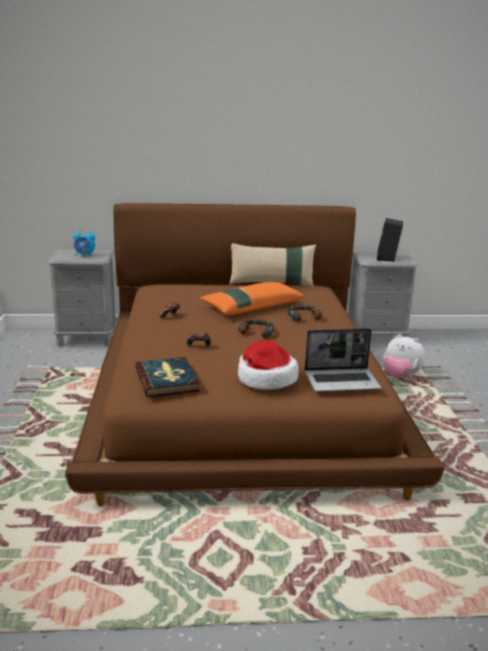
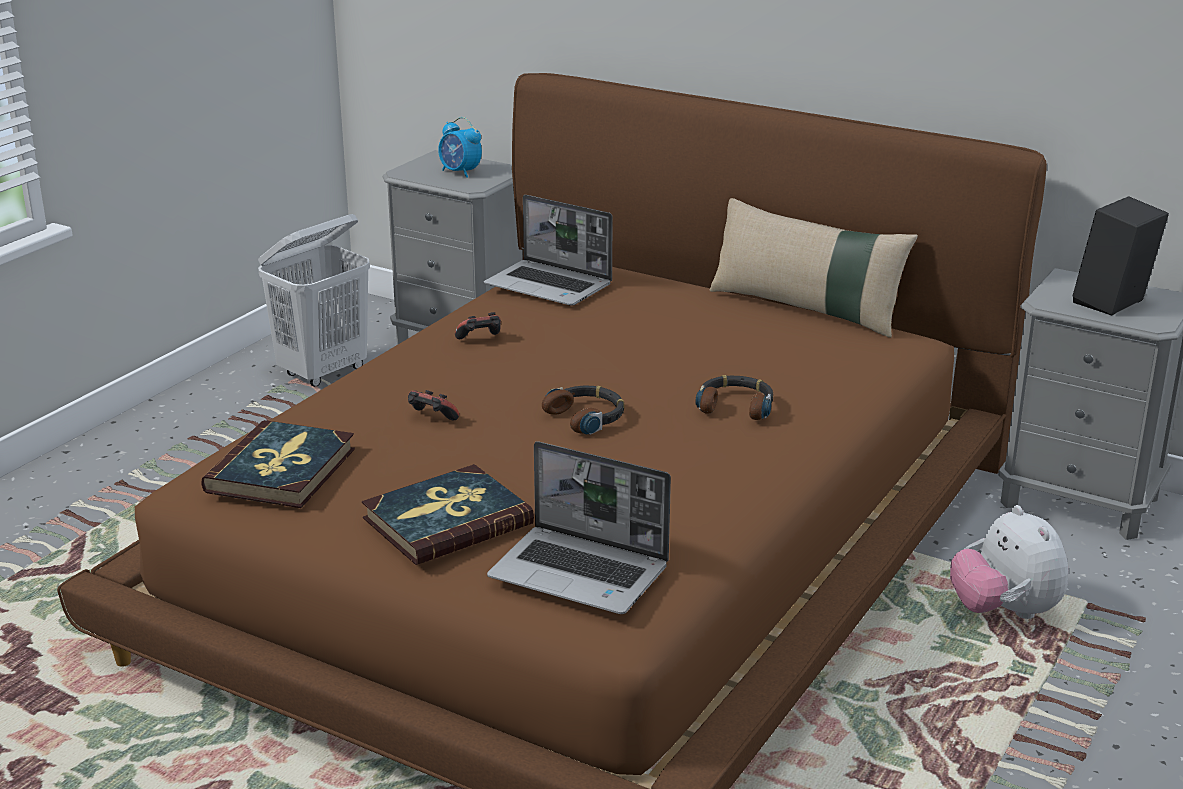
camera: 35 degrees right, 5 degrees up
(36, 363) = (324, 372): none -> white laundry basket
(166, 293) = (550, 286): none -> laptop
(251, 307) = (665, 356): orange pillow -> none
(265, 379) = (447, 521): hat -> book

